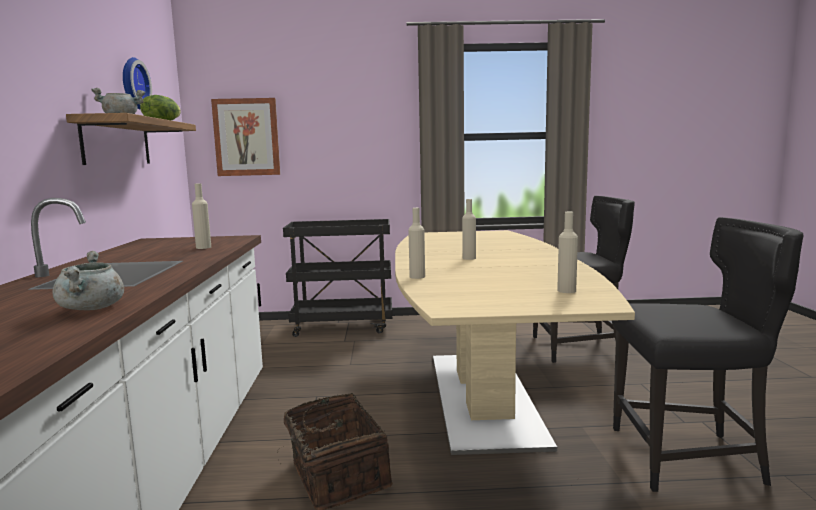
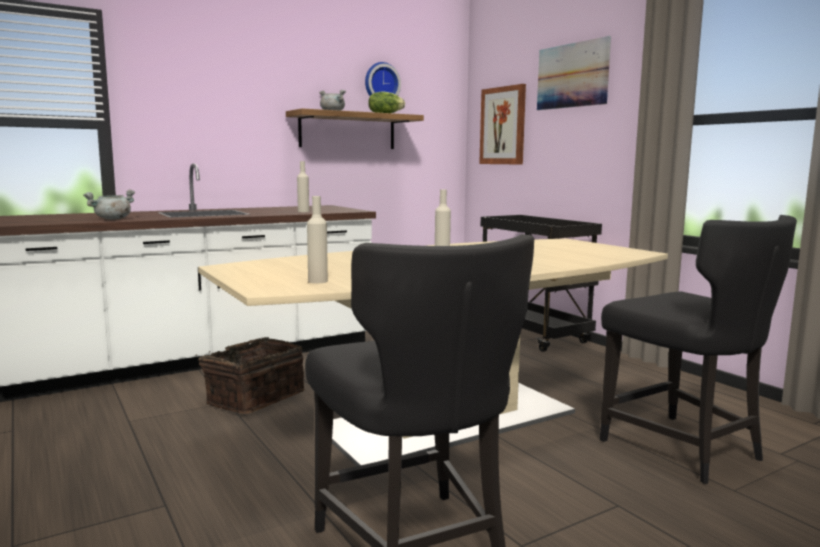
camera: 60 degrees right, 0 degrees up
(334, 95) = (572, 75): none -> picture
(417, 276) = (335, 254): beige bottle -> none

